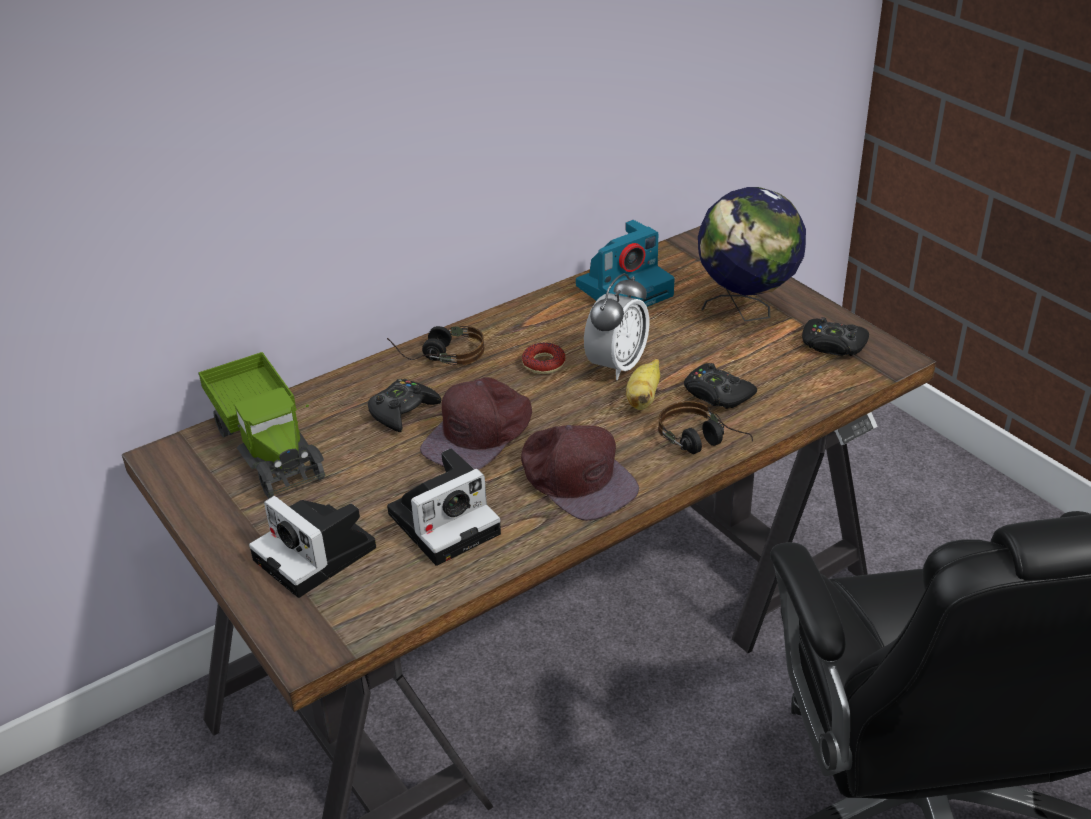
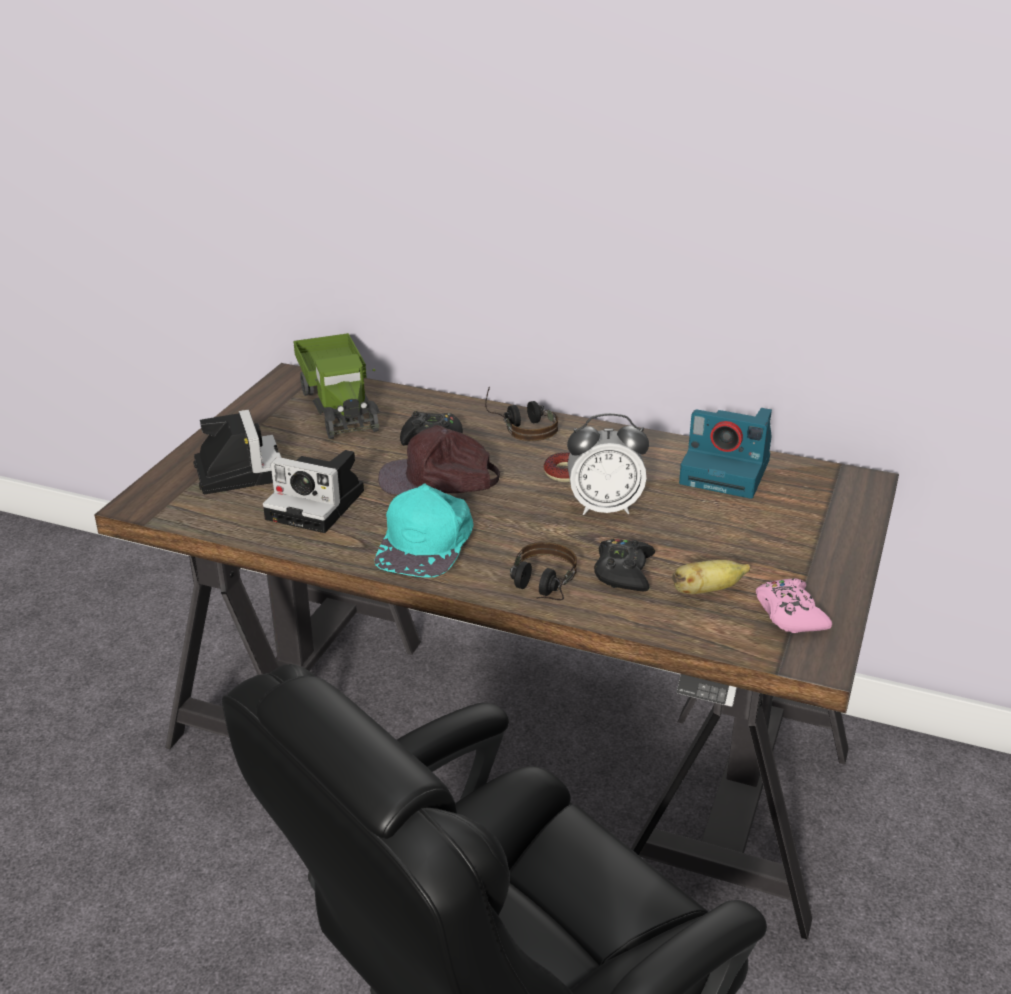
camera: 55 degrees right, 5 degrees down
(268, 445) = (339, 405): toy truck -> toy truck turned 45 degrees counterclockwise
(319, 555) = (238, 470): camera -> camera turned 150 degrees clockwise
(577, 478) = (427, 542): brown cap -> turquoise cap
(643, 398) = (572, 537): banana -> banana (706, 591)
(746, 311) = (779, 545): globe -> none
(833, 345) = (789, 614): black game controller -> pink game controller

